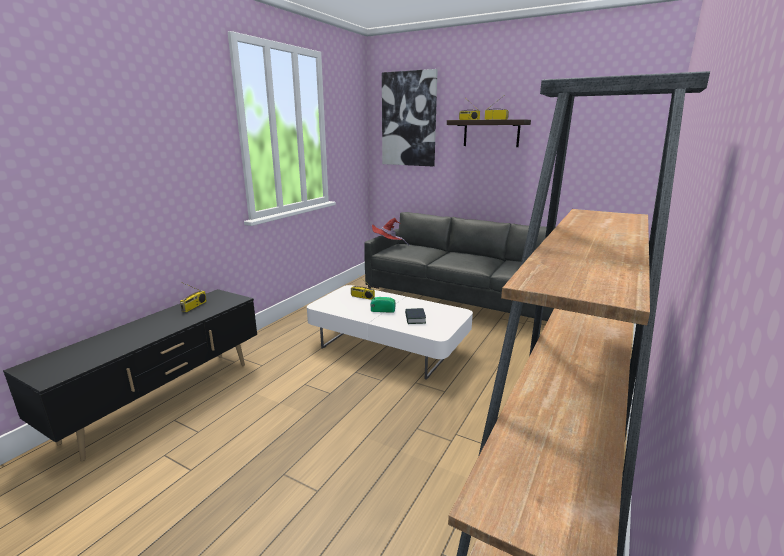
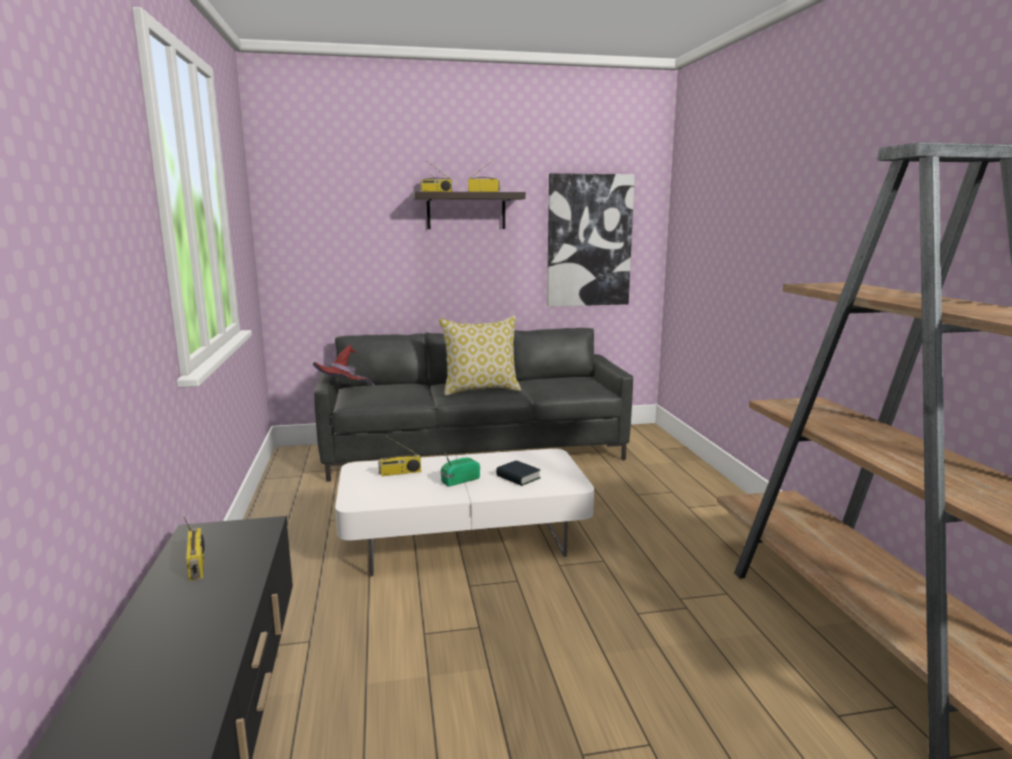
camera: 40 degrees left, 5 degrees down
(409, 119) = (331, 190): picture -> picture (589, 241)
(466, 260) = (481, 390): none -> pillow

